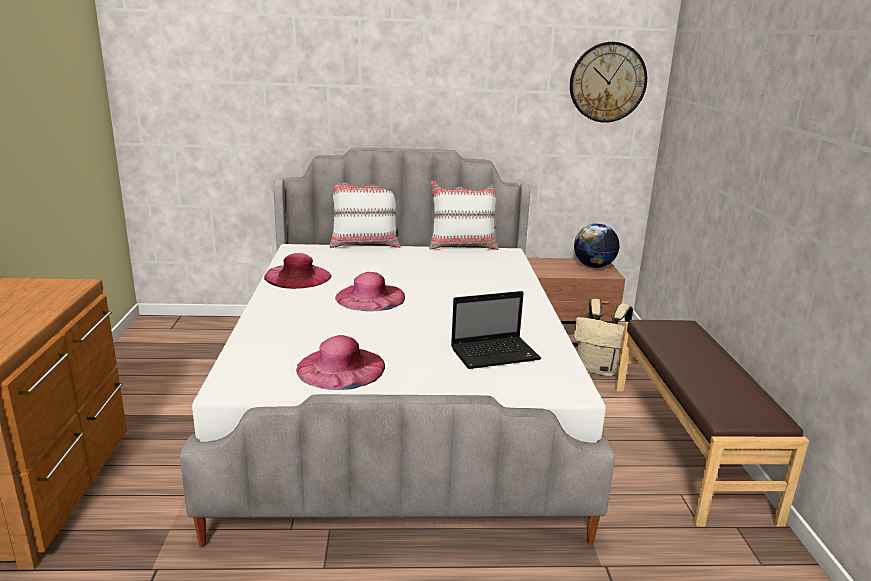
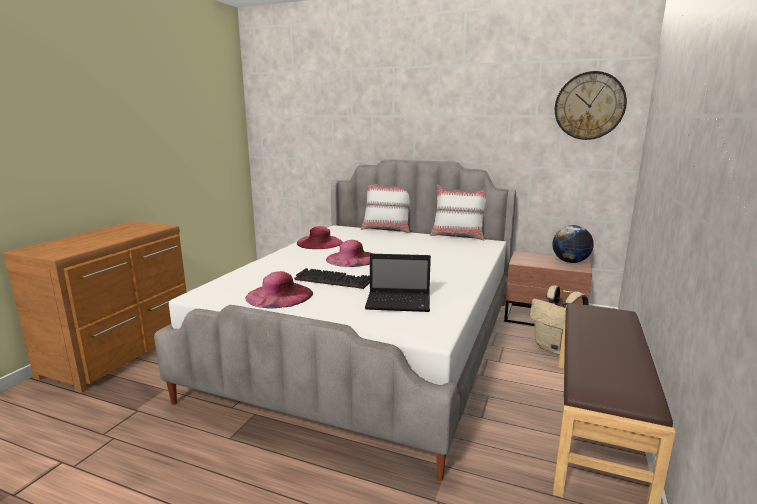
camera: 25 degrees right, 5 degrees down
(386, 334) = (334, 280): none -> keyboard

